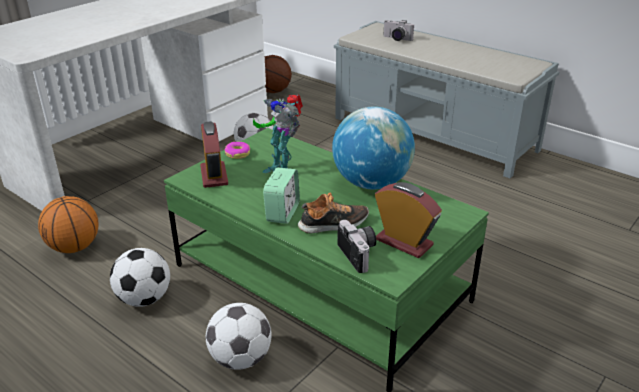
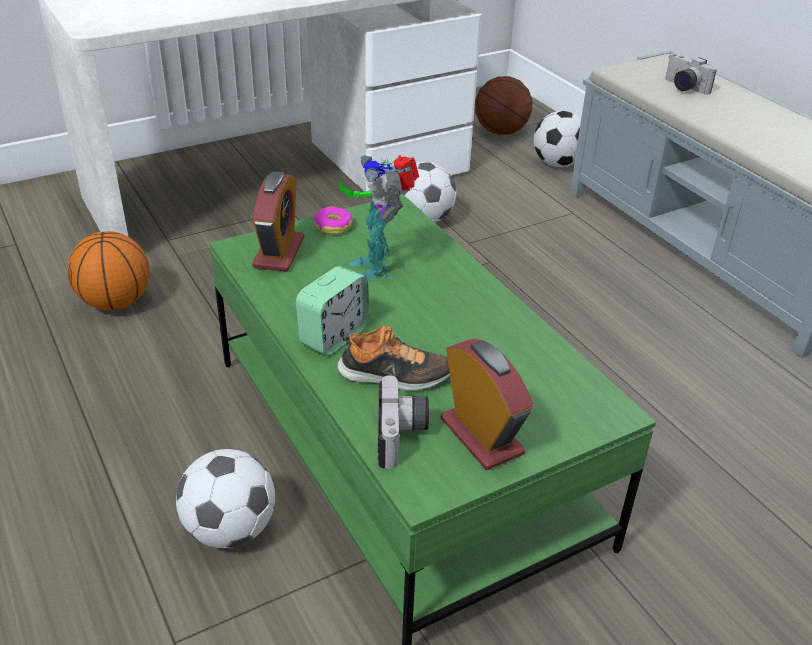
camera: 20 degrees right, 5 degrees up
(144, 299) = (158, 401): football -> football (557, 164)
(371, 183) = (496, 322): globe -> none

